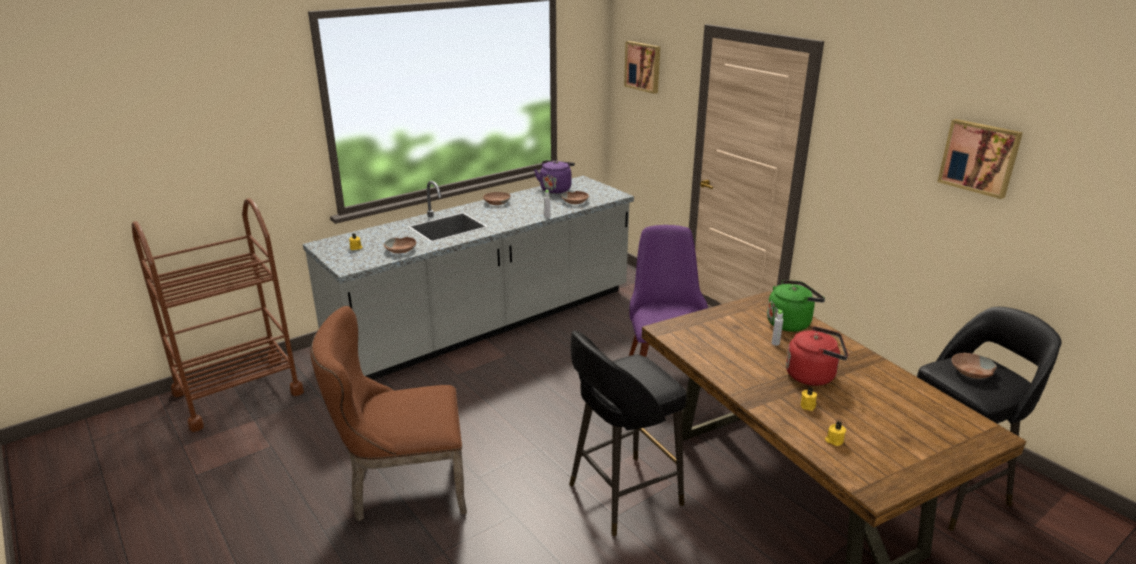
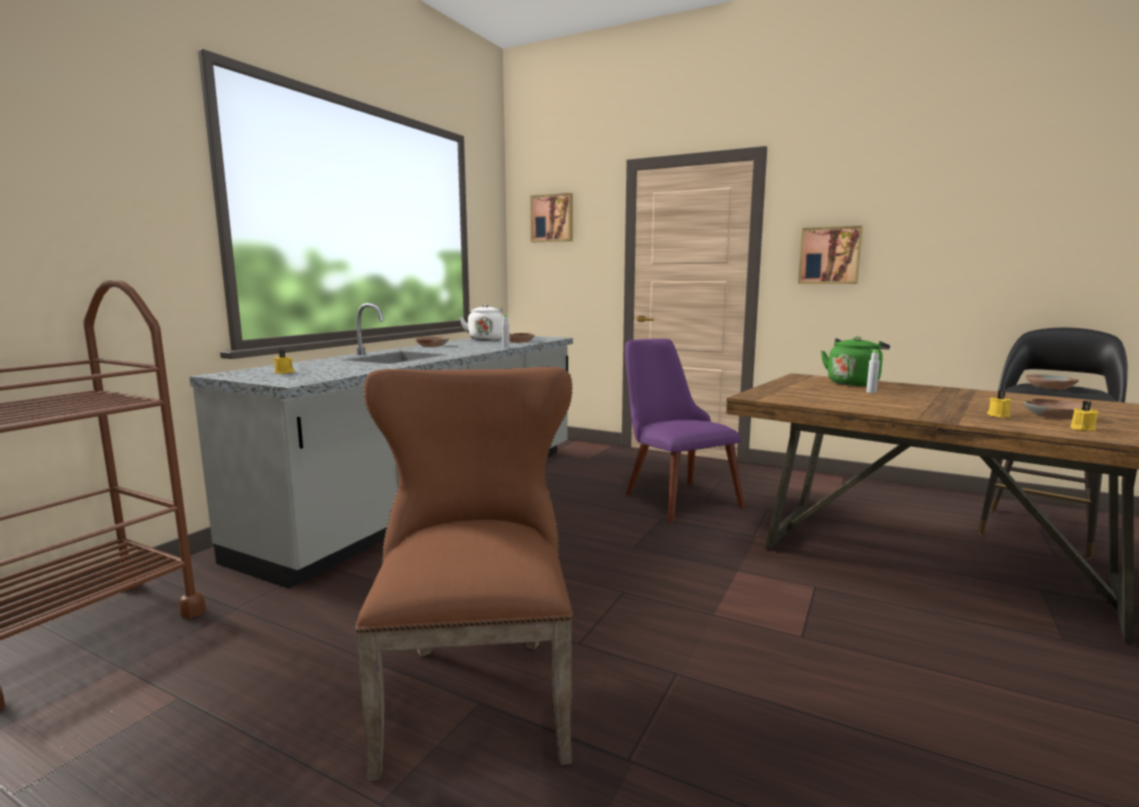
camera: 25 degrees left, 15 degrees down
(401, 250) = (356, 369): brown bowl -> brown bowl (1055, 416)
(402, 488) = (475, 690): brown chair -> brown chair turned 120 degrees clockwise
(556, 189) = (485, 339): purple kettle -> white kettle
(622, 495) = (778, 613): black stool -> none
(813, 375) = (951, 402): red kettle -> none
(980, 157) = (953, 213): picture -> picture (829, 255)

